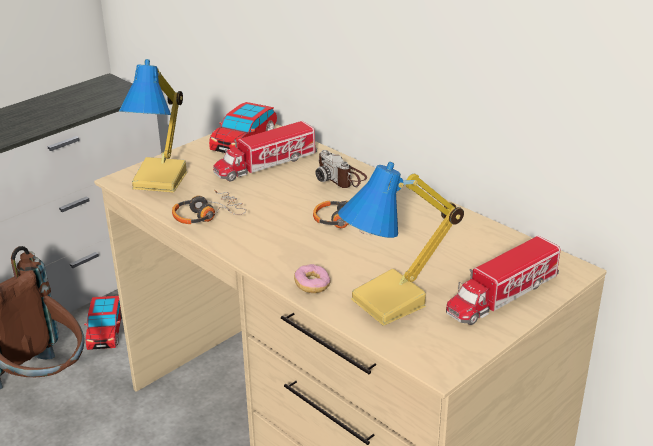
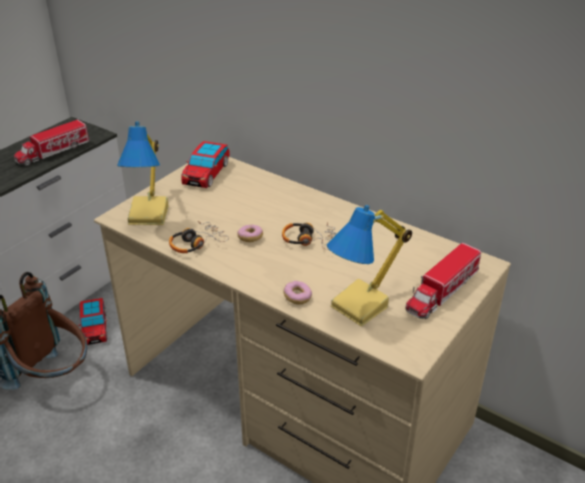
camera: 10 degrees left, 5 degrees up
(266, 164) = (230, 193): toy truck -> toy truck (53, 152)
(274, 215) = (250, 238): none -> donut
(341, 177) = (293, 200): camera -> none

